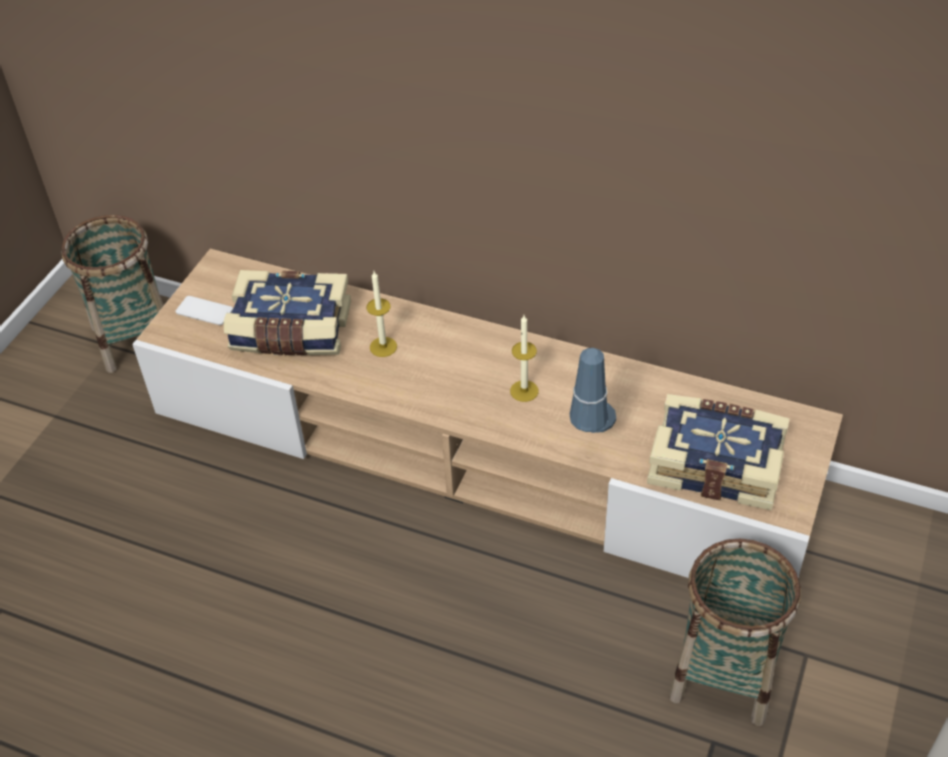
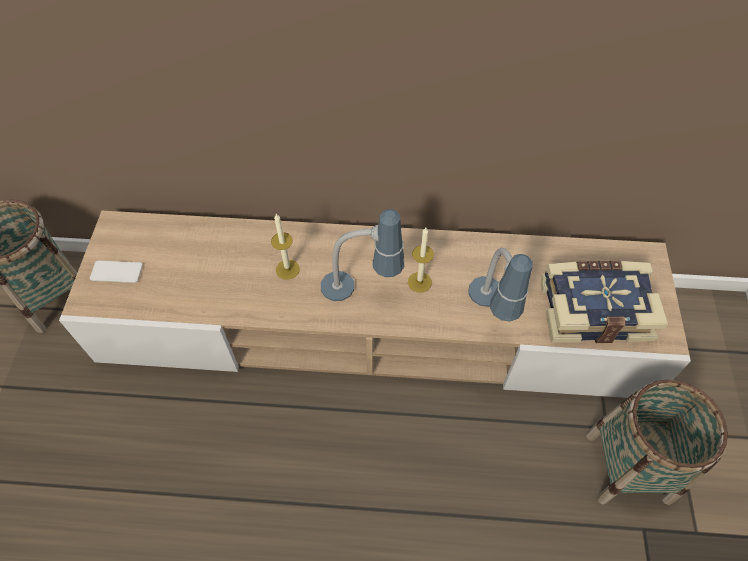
camera: 20 degrees left, 10 degrees up
(291, 331) = (202, 273): book -> none
(454, 385) = (361, 291): none -> table lamp

